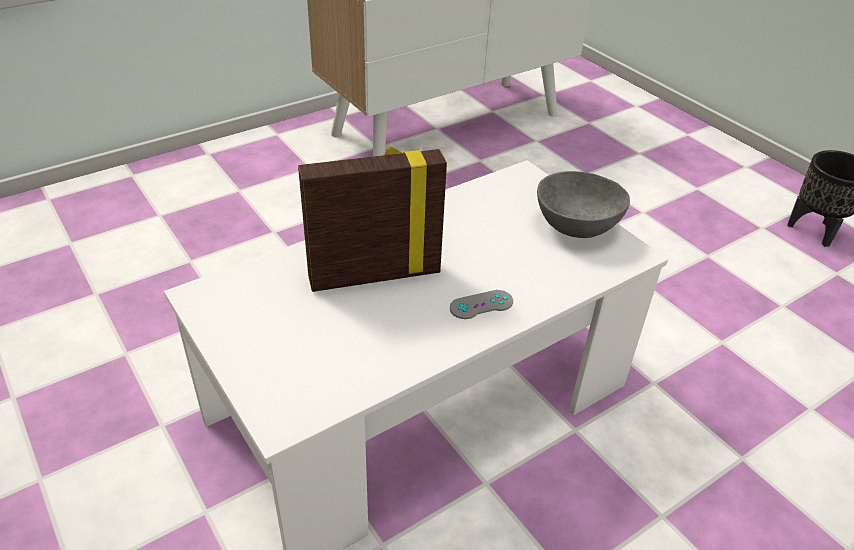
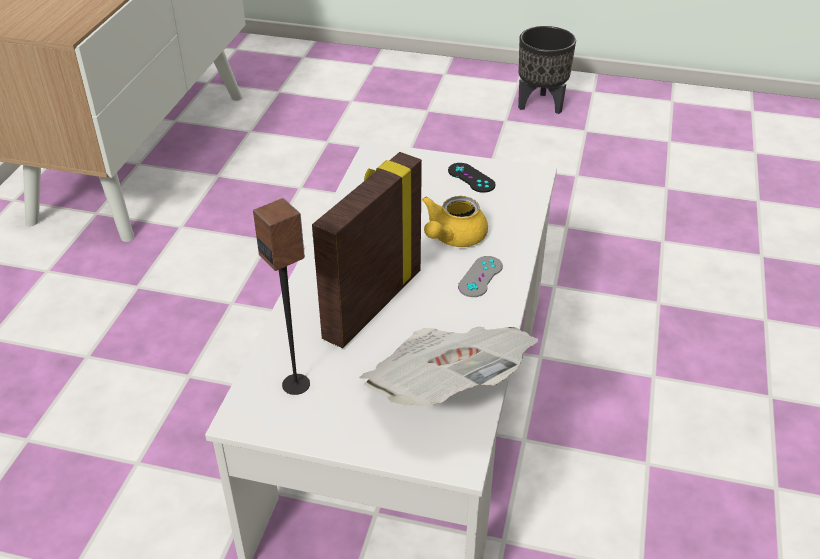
camera: 40 degrees left, 0 degrees up
(254, 296) = (296, 384): none -> speaker
(339, 368) = (444, 390): none -> newspaper
(499, 264) = (452, 238): none -> yellow teapot
(577, 228) = (471, 178): grey bowl -> black game controller

